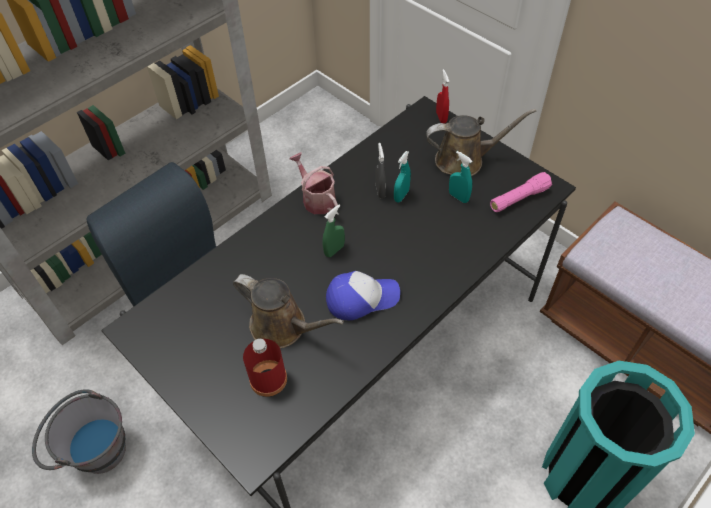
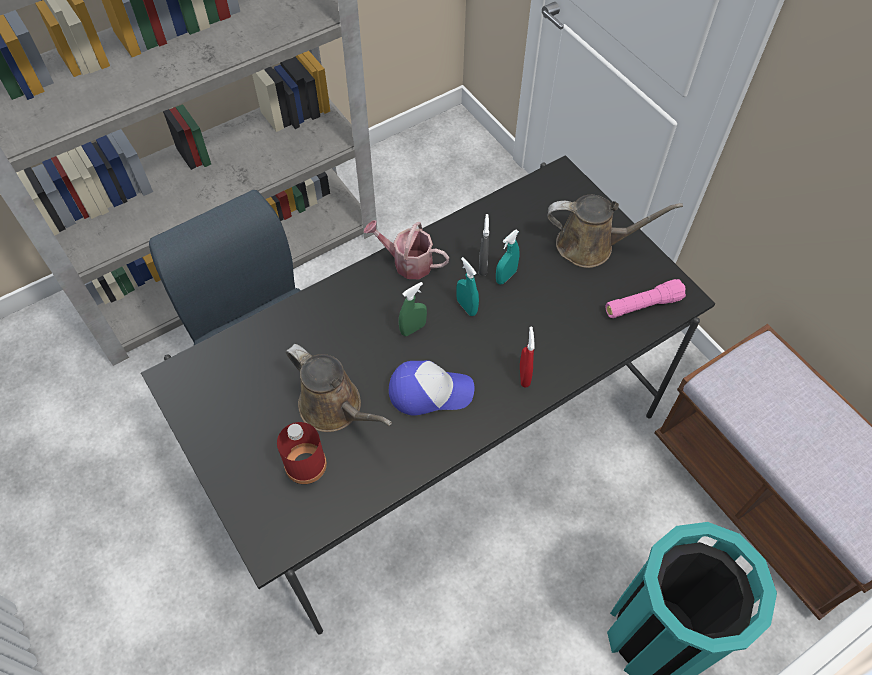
camera: 10 degrees right, 5 degrees up
(93, 449) = (124, 488): grey bucket -> none
(316, 199) = (407, 262): watering can -> watering can turned 45 degrees counterclockwise
(441, 117) = (578, 186): red spray bottle -> red spray bottle (524, 376)
(458, 197) = (572, 290): turquoise spray bottle -> turquoise spray bottle (466, 307)

